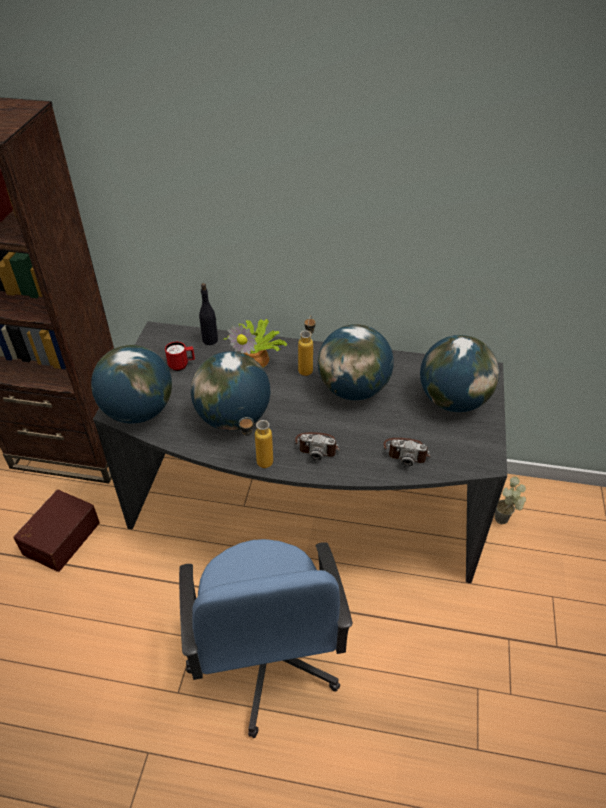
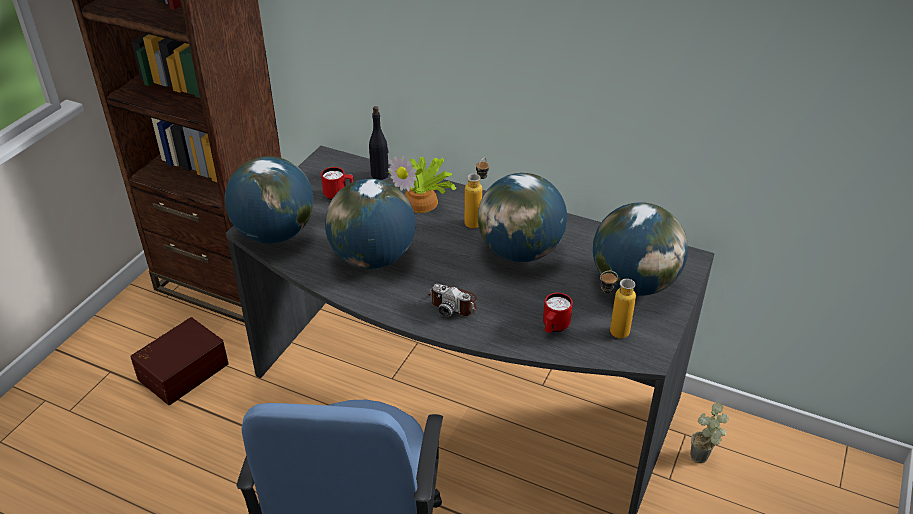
camera: 15 degrees right, 5 degrees down
(258, 463) = (381, 308): bottle -> bottle (611, 332)
(406, 452) = (554, 328): camera -> red mug

